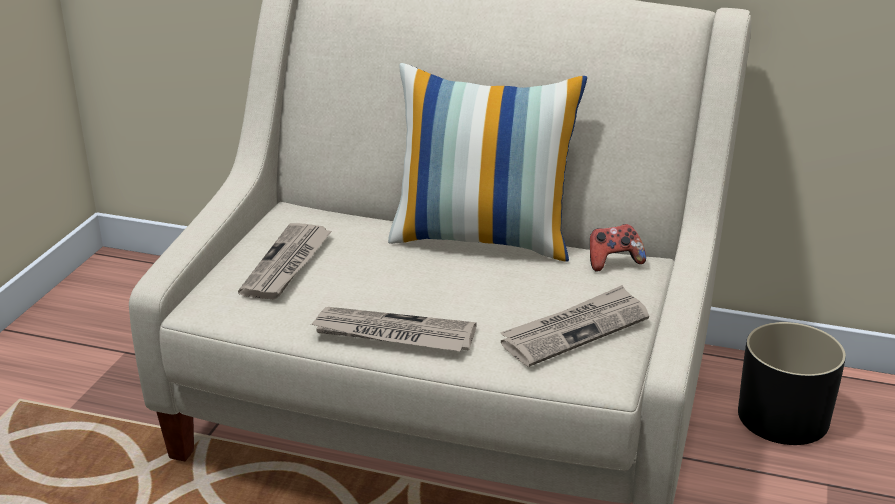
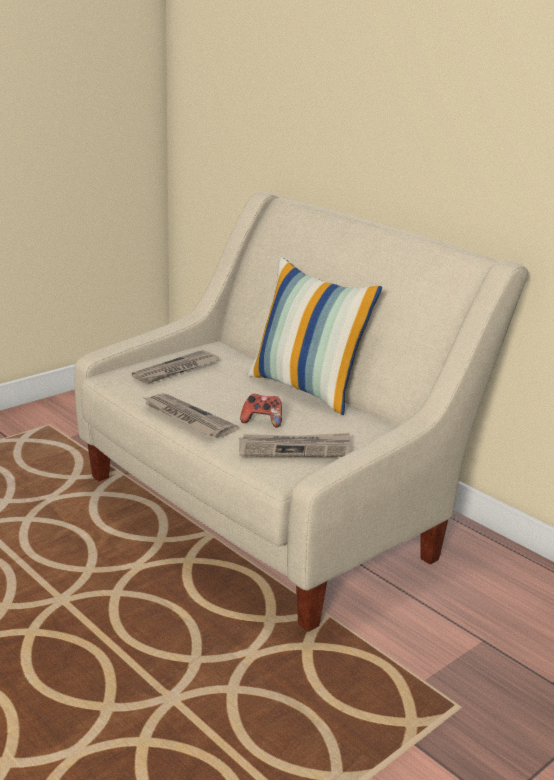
camera: 30 degrees right, 5 degrees down
(613, 262) = (373, 424): game controller -> game controller (262, 421)
(783, 417) = (500, 592): black planter -> none

